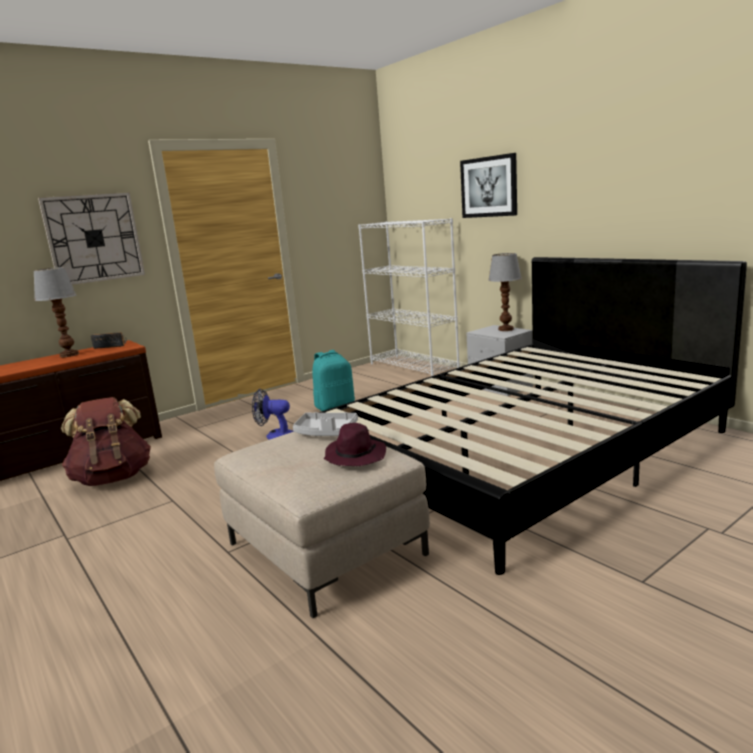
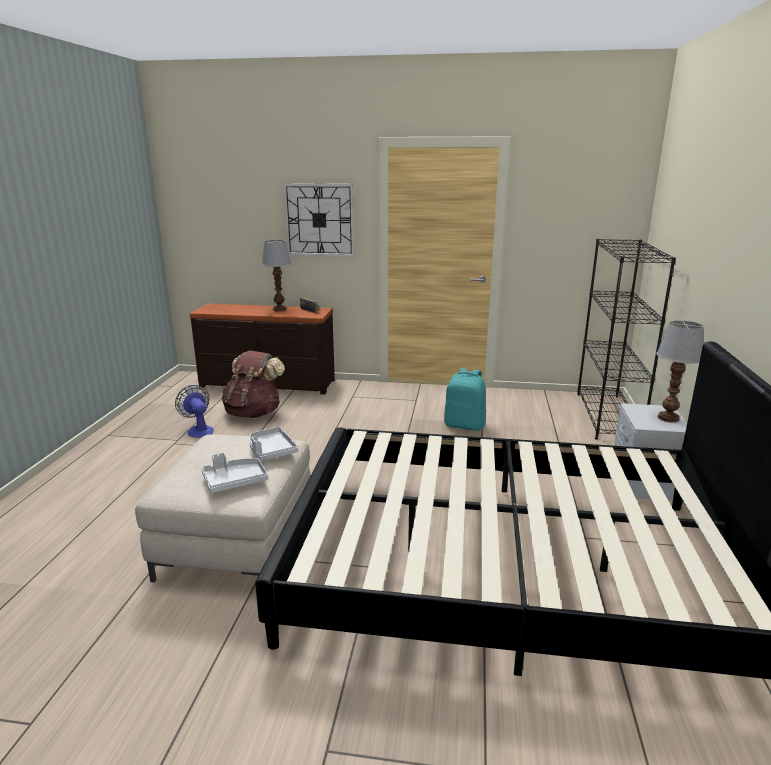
camera: 45 degrees right, 5 degrees up
(275, 435) = (380, 430): fan -> fan (198, 430)
(354, 456) = (234, 481): purple hat -> grey tray
(414, 367) = (608, 416): white bookcase -> black bookcase
(489, 187) = (711, 229): picture -> none

